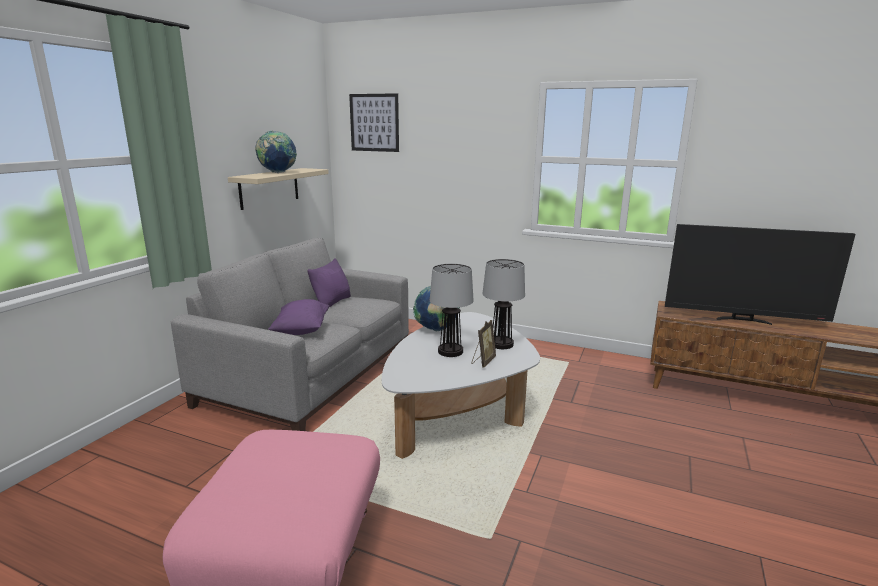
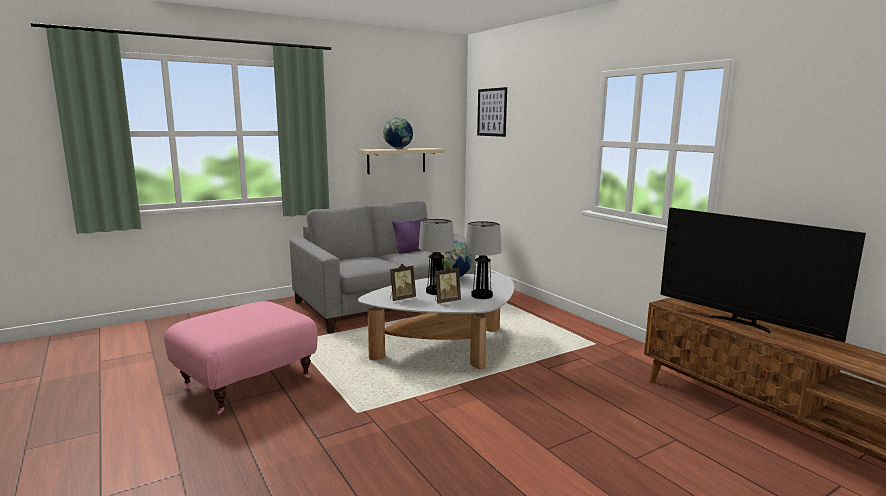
camera: 35 degrees right, 5 degrees down
(301, 330) = (361, 260): purple pillow -> none
(433, 372) = (401, 298): none -> picture frame

